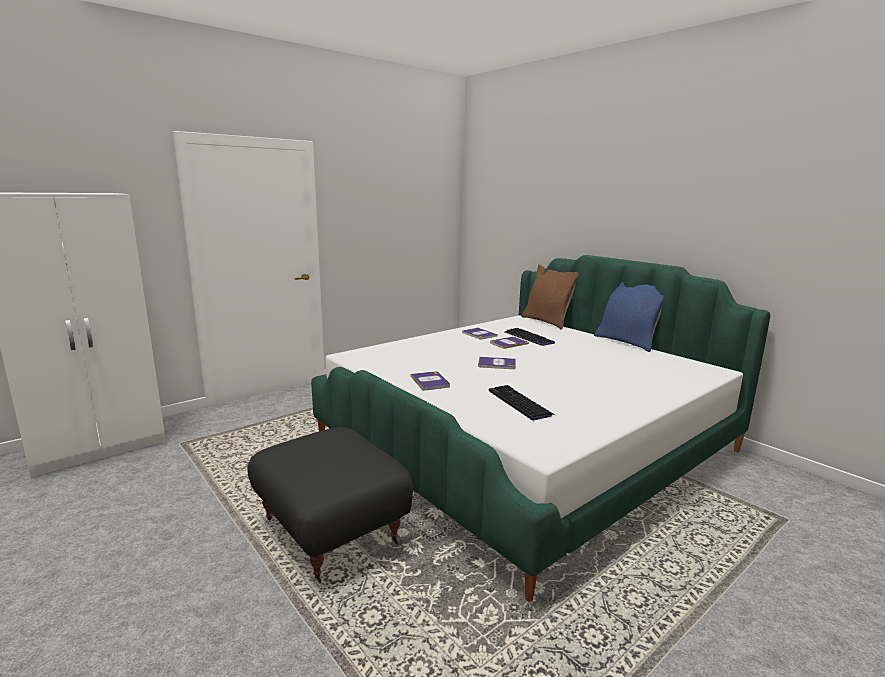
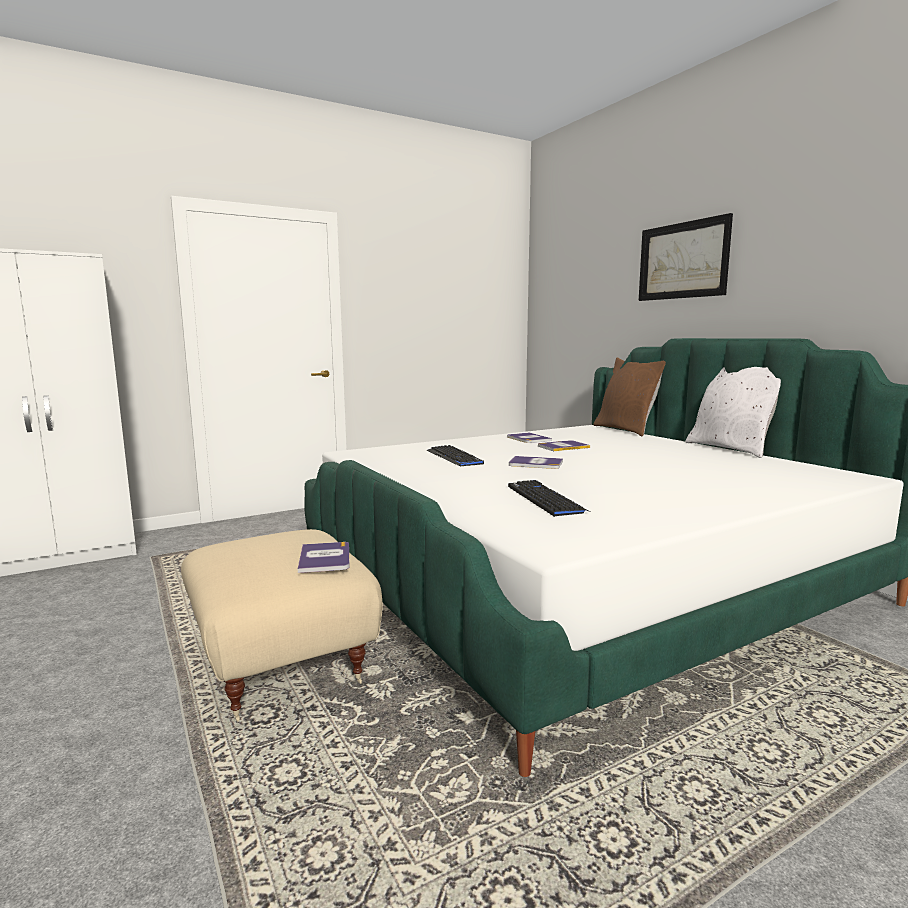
camera: 10 degrees right, 5 degrees down
(333, 530) = (284, 660): black ottoman -> beige ottoman
(430, 381) = (435, 476): book -> book (325, 558)
(528, 338) = (593, 443): keyboard -> keyboard (454, 457)
(592, 195) = (683, 261): none -> picture
(627, 342) = (731, 448): blue pillow -> white pillow

